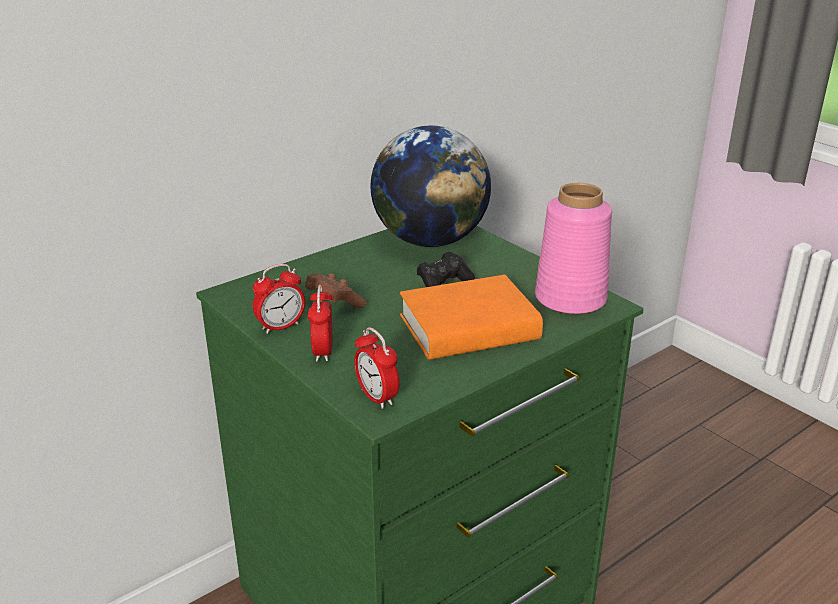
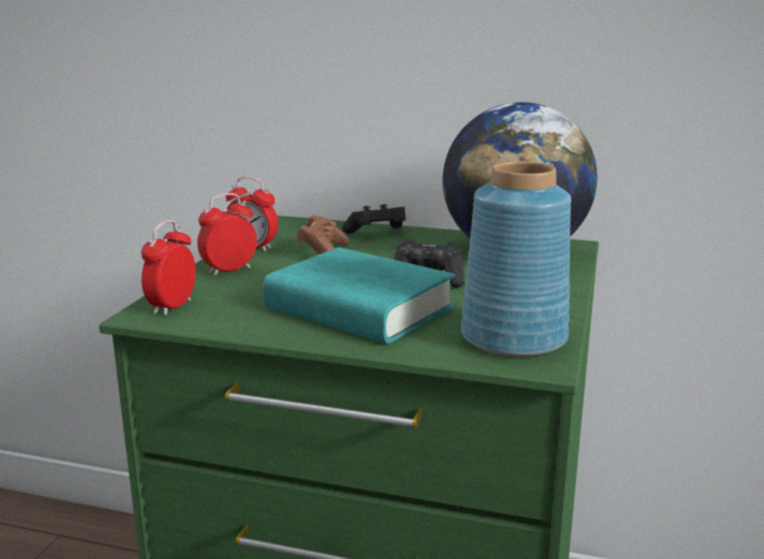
camera: 55 degrees right, 10 degrees down
(321, 269) = (377, 234): none -> black game controller
(469, 328) = (359, 309): orange book -> turquoise book
(571, 298) = (515, 338): pink vase -> blue vase

